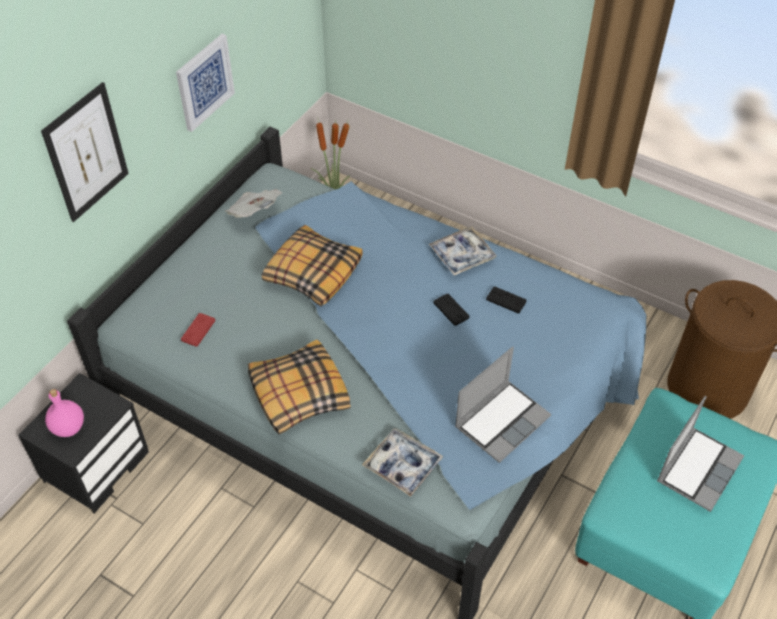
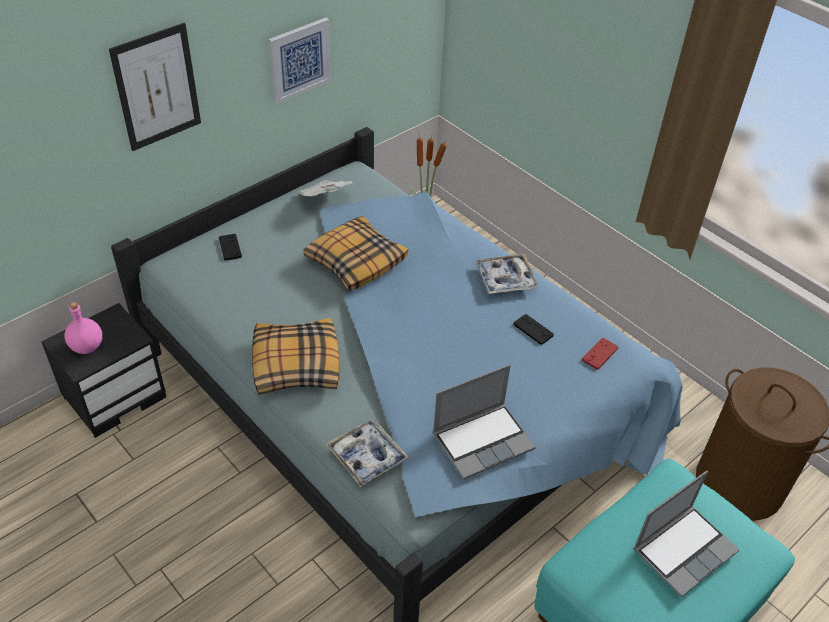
camera: 15 degrees right, 5 degrees down
(198, 330) = (228, 286): red game controller -> red game controller (599, 354)
(451, 310) = (474, 325): black game controller -> black game controller (230, 247)

